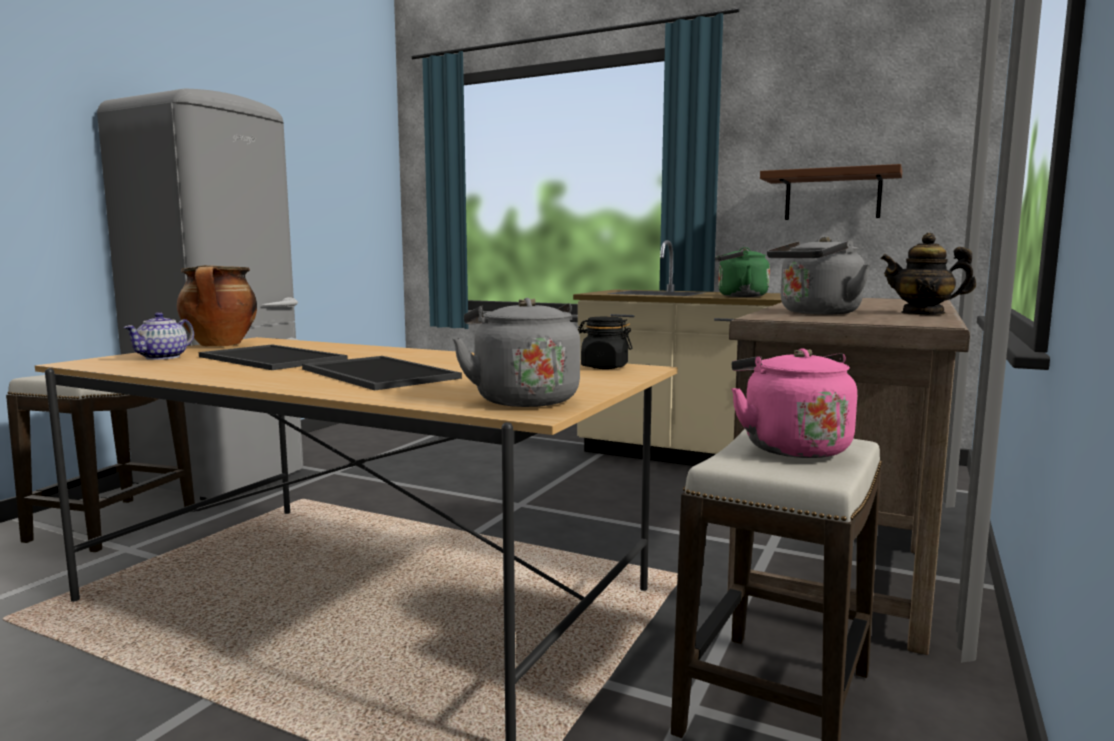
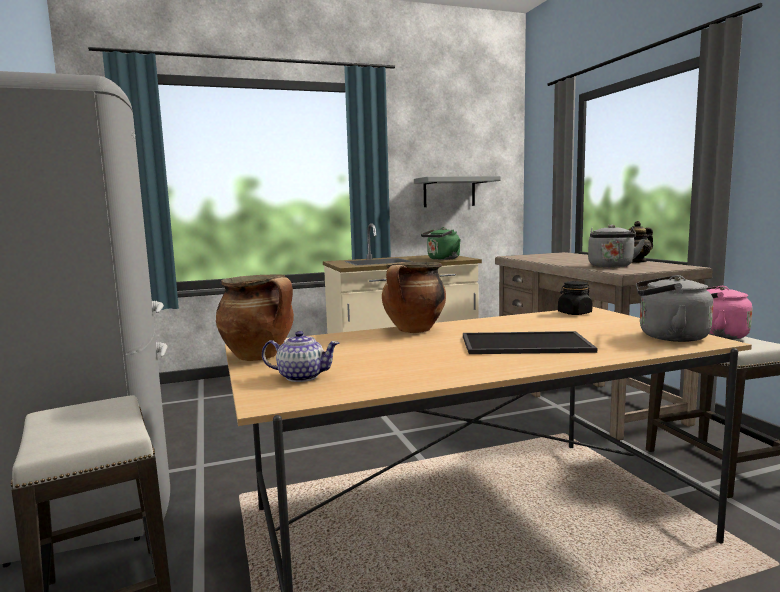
camera: 45 degrees left, 0 degrees up
(163, 357) = (301, 376): teapot -> teapot turned 60 degrees counterclockwise
(275, 358) = (389, 353): tray -> none
(386, 351) = (414, 330): none -> cooking pot
(832, 196) = (449, 192): brown shelf -> grey shelf

